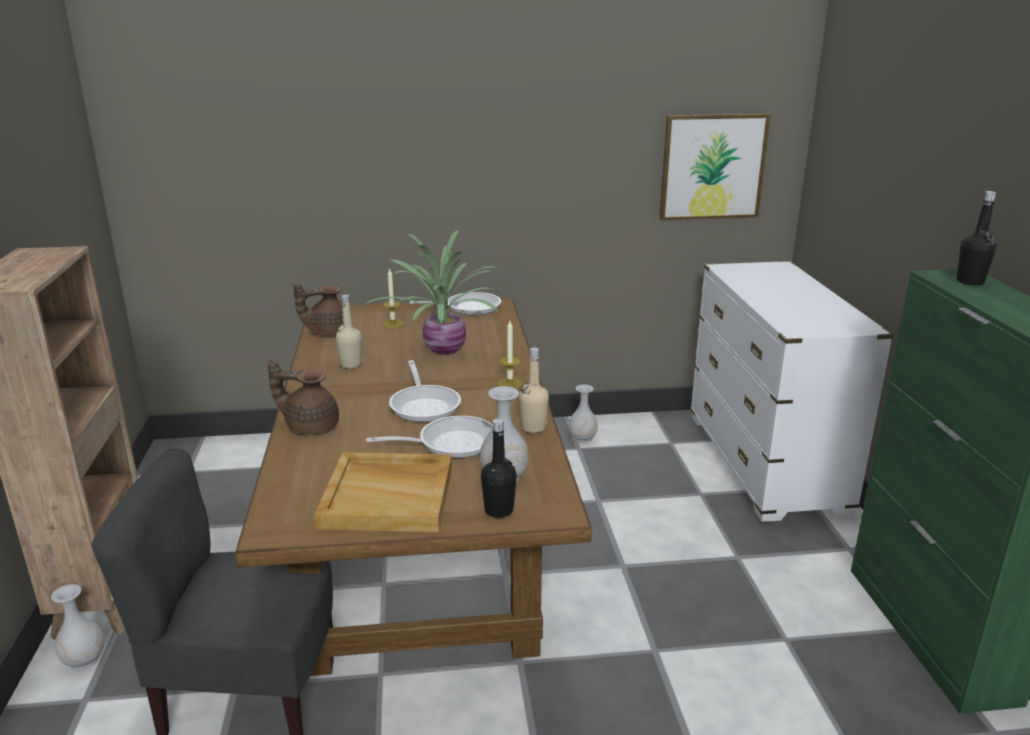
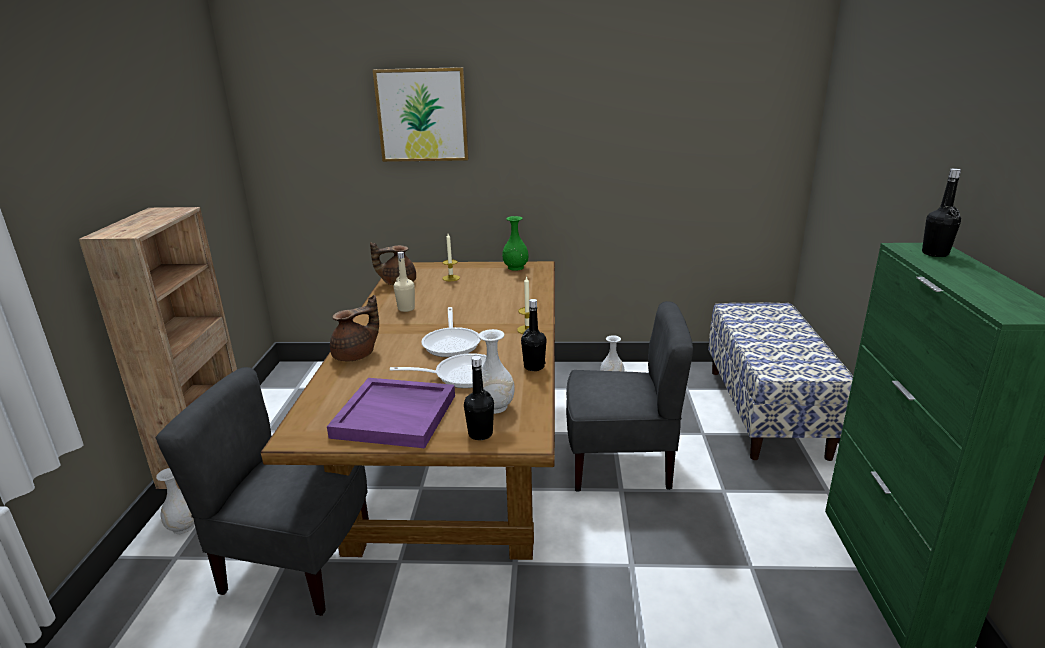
camera: 10 degrees right, 0 degrees up
(310, 426) = (356, 355): brown teapot -> brown teapot turned 120 degrees clockwise
(389, 496) = (396, 415): beige tray -> purple tray
(442, 349) = (483, 299): potted plant -> none
(468, 308) = (515, 267): frying pan -> green vase
(533, 427) = (534, 367): beige bottle -> black bottle
(615, 535) = (620, 463): none -> grey chair
(712, 166) = (731, 153): picture -> picture (422, 115)
(765, 463) = (766, 411): white dresser -> bench

